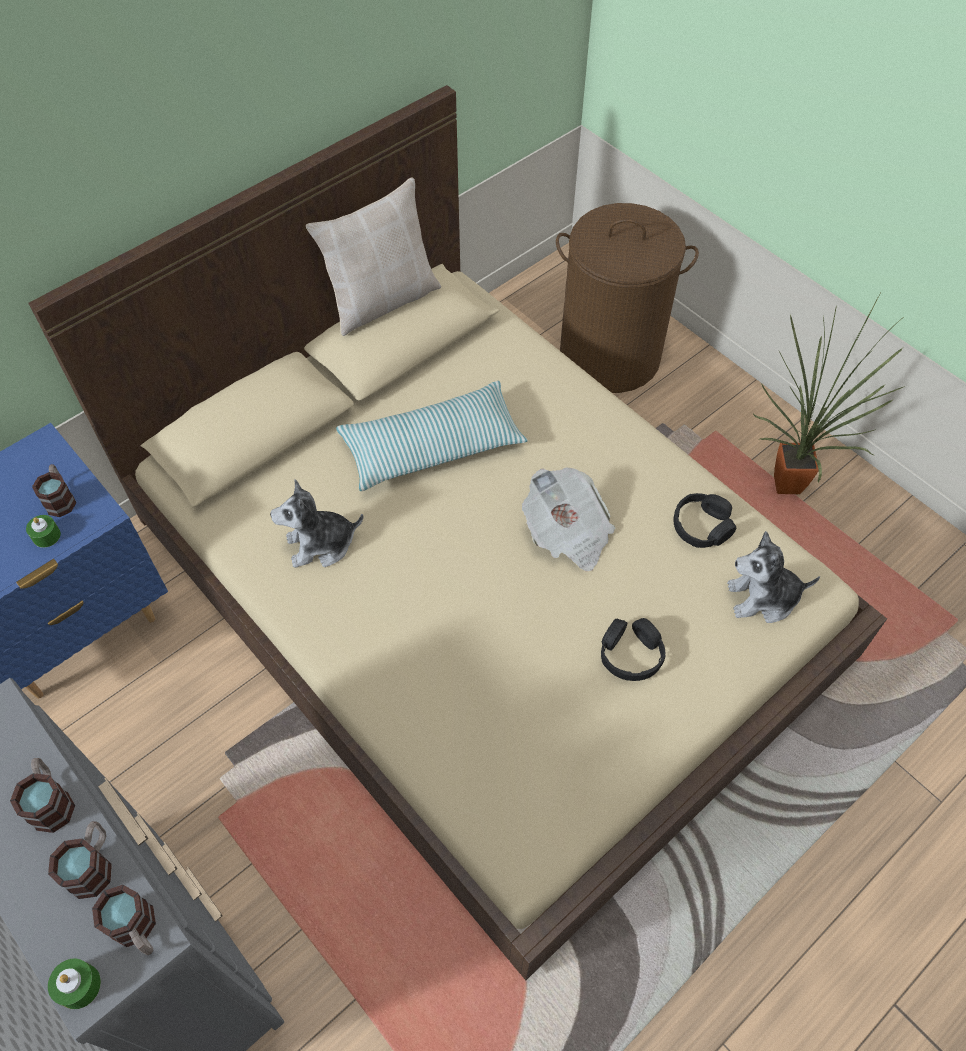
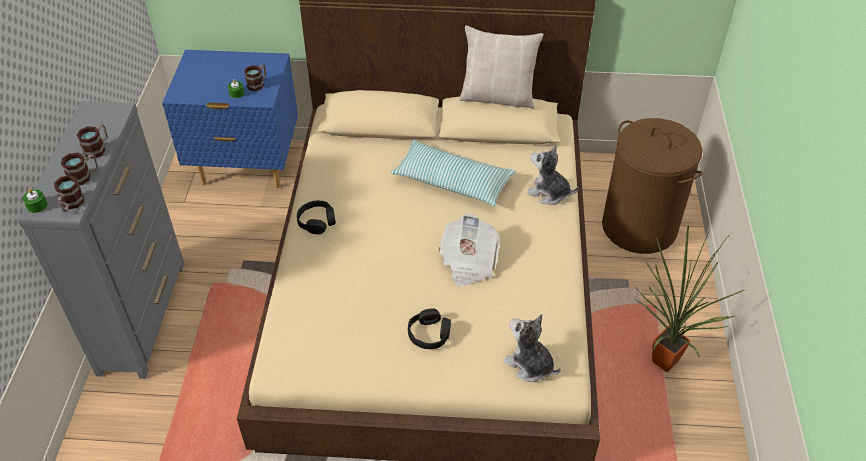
camera: 45 degrees right, 10 degrees down
(321, 544) = (352, 186): plush toy -> plush toy (549, 193)
(702, 526) = (541, 310): black headphones -> black headphones (317, 221)

